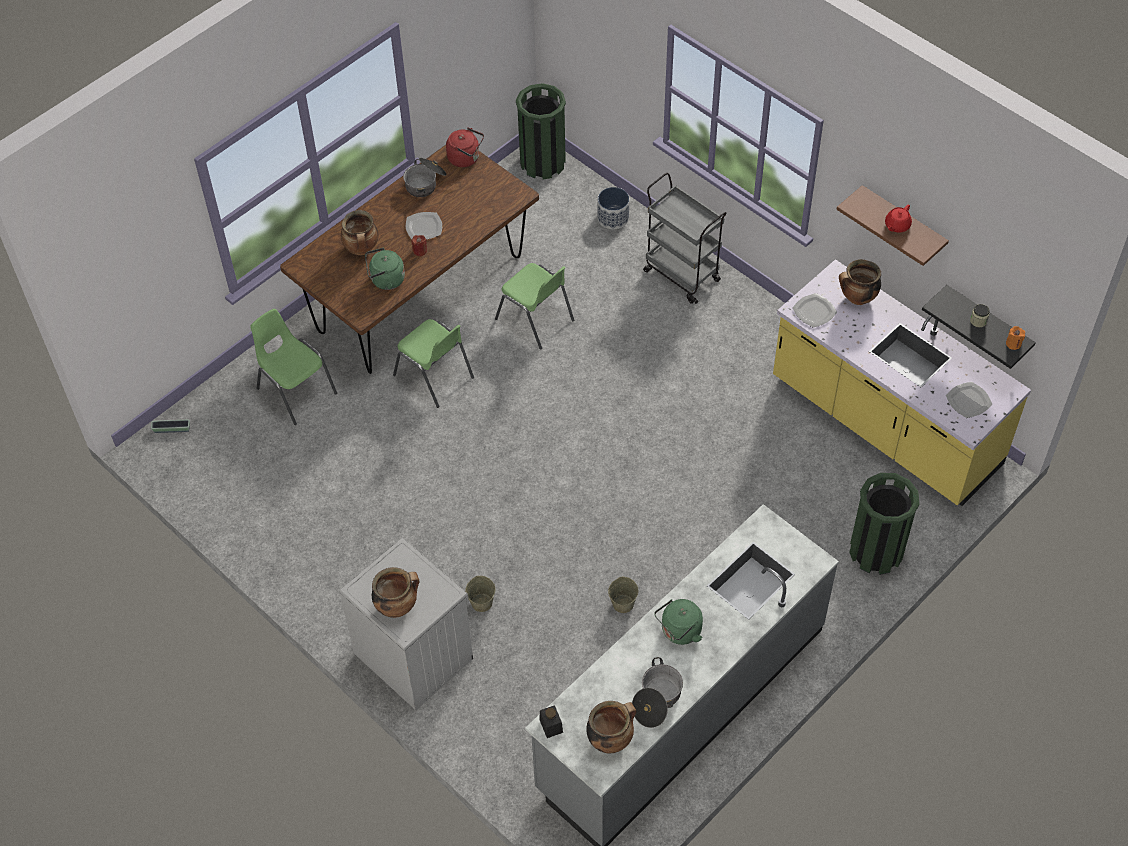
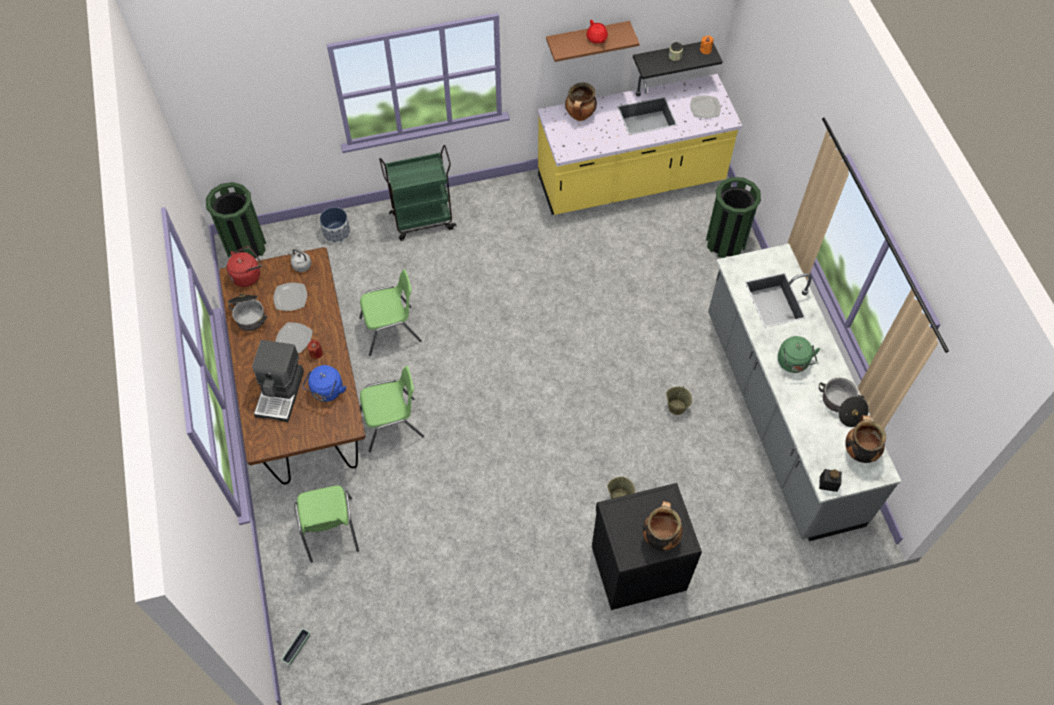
camera: 60 degrees left, 5 degrees up
(295, 390) = (330, 531): green chair -> green chair turned 90 degrees counterclockwise
(362, 249) = (281, 393): cooking pot -> coffee machine
(385, 280) = (327, 392): green kettle -> blue kettle
(415, 654) = (637, 566): white washing machine -> black washing machine
(505, 188) = (301, 265): none -> grey kettle
(682, 276) = (423, 221): grey cart -> green cart
(814, 311) = (574, 144): plate -> plate (291, 297)

